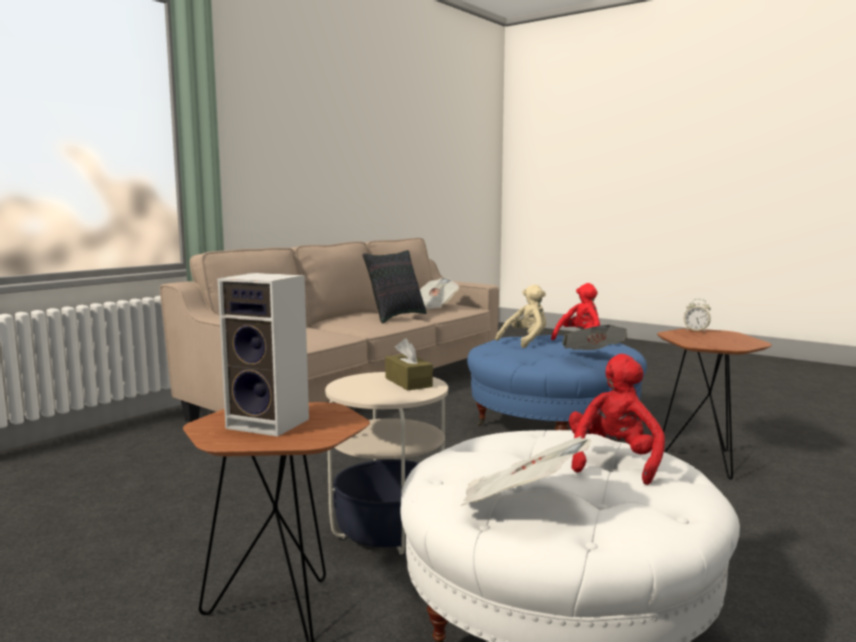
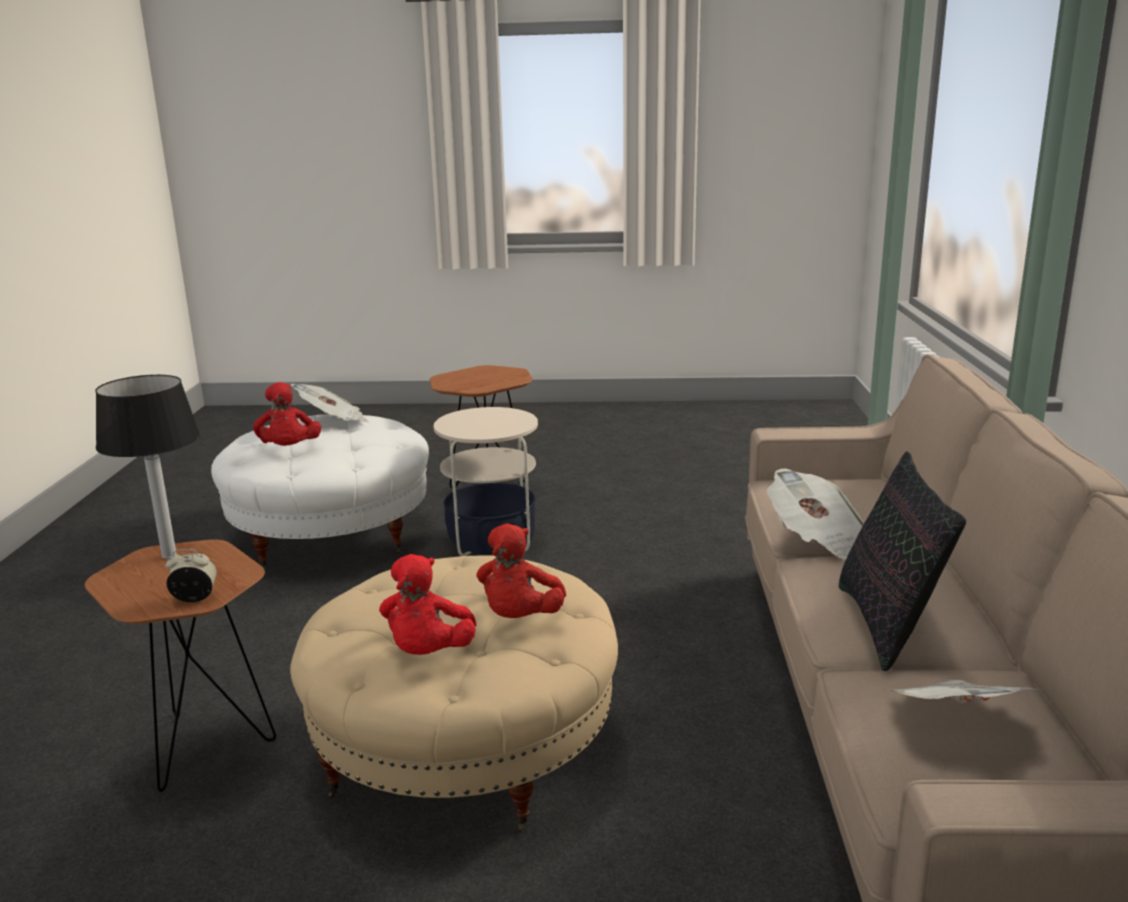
camera: 145 degrees right, 10 degrees up
(271, 423) = (482, 377): speaker -> none
(408, 382) = (476, 428): brown tissue box -> none
(526, 342) = (520, 618): beige plush toy -> red plush toy
(553, 427) = (464, 748): blue ottoman -> beige ottoman
(593, 356) = (370, 590): newspaper -> newspaper (817, 538)
(721, 344) = (169, 555): none -> table lamp

